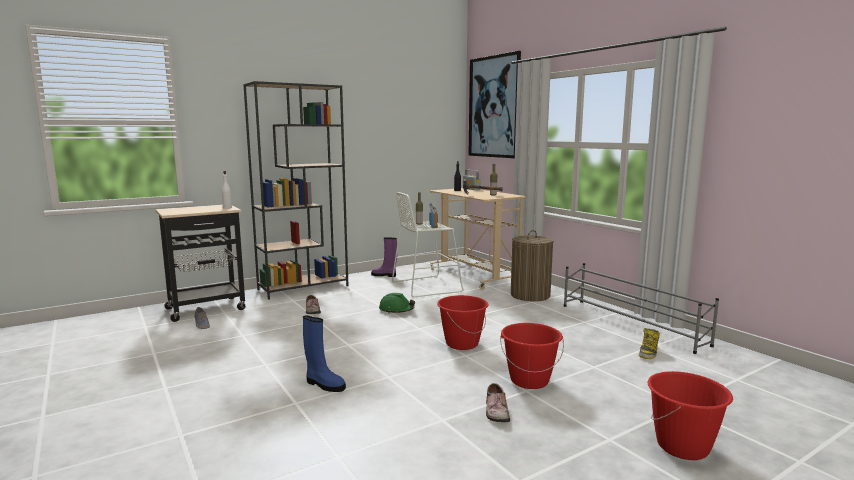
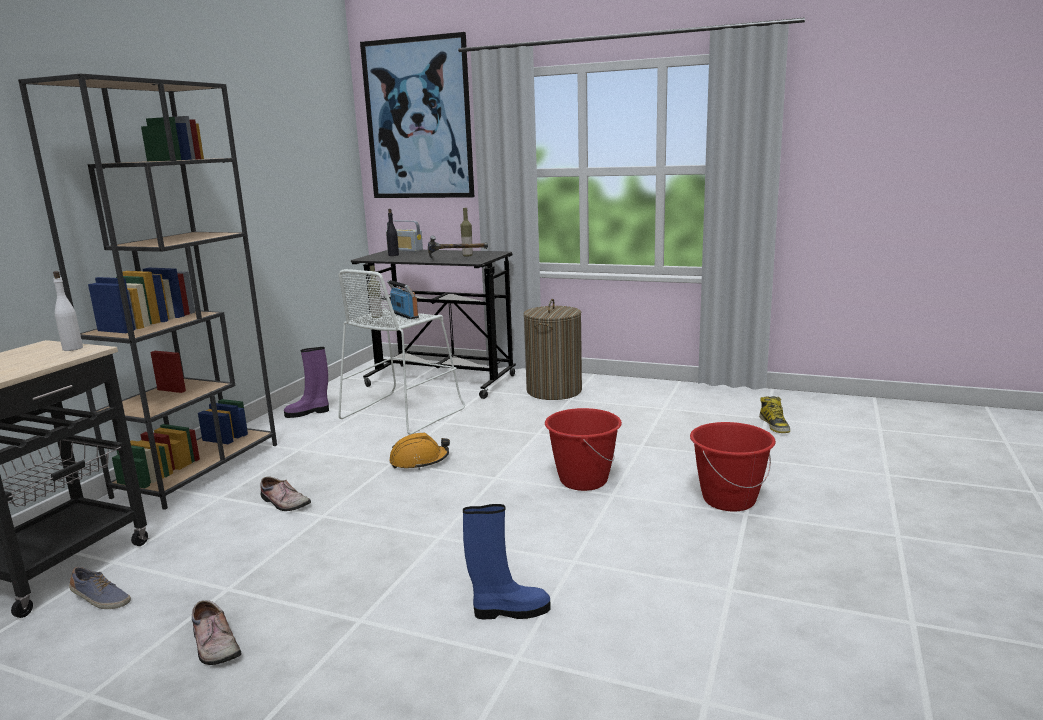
camera: 35 degrees left, 5 degrees up
(396, 310) = (419, 461): green hard hat -> orange hard hat
(474, 275) = (441, 381): beige desk -> black desk
(495, 411) = (760, 552): shoe -> shoe (213, 645)
(631, 324) = (710, 398): grey shoe rack -> none
(683, 447) = (954, 515): red bucket -> none

